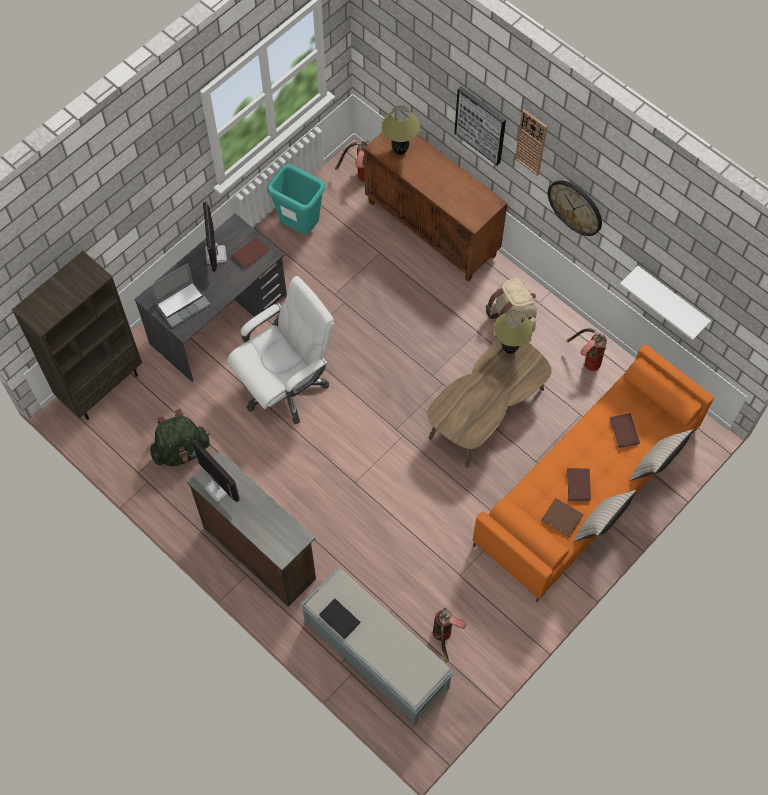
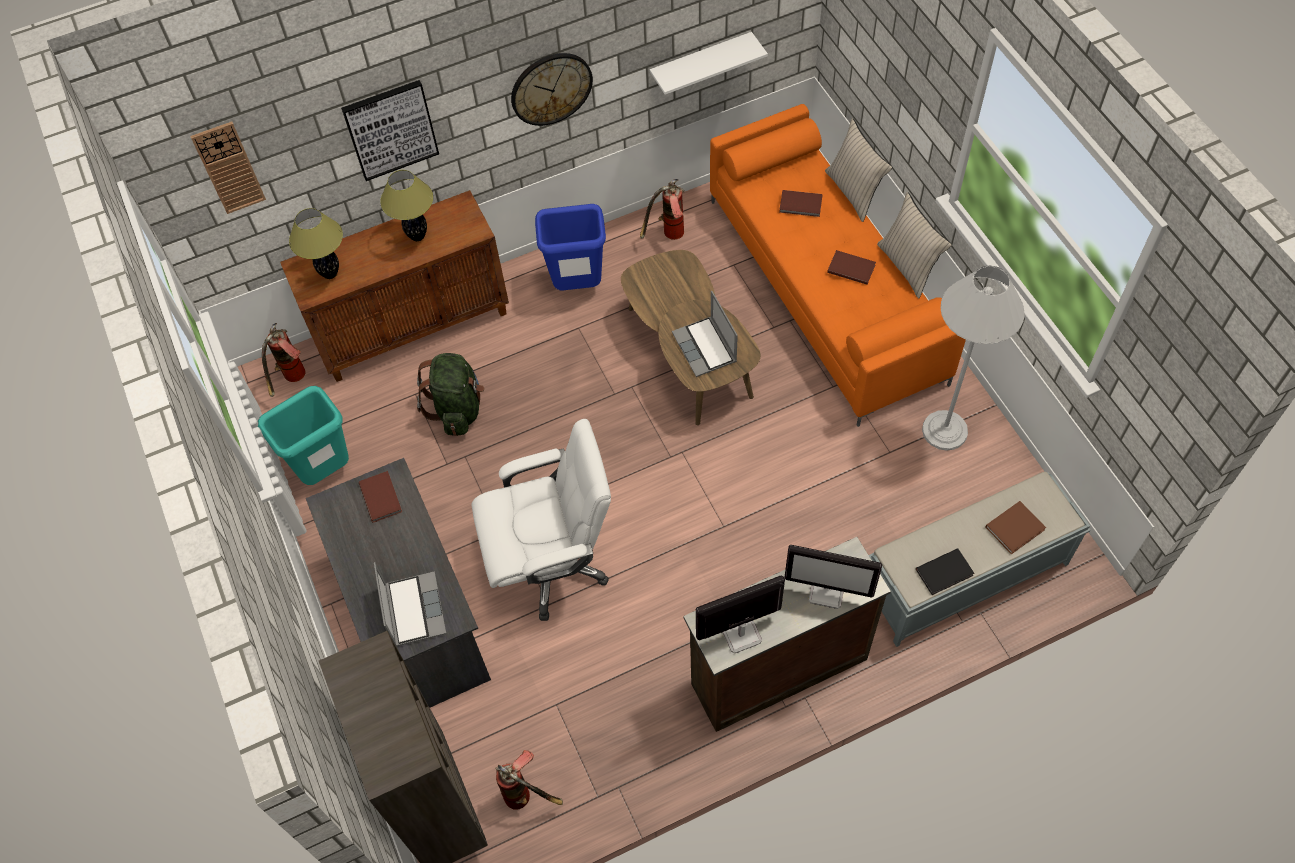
camera: 65 degrees left, 5 degrees down
(181, 450) = (589, 726): green backpack -> green backpack (458, 408)
(216, 255) = (359, 542): monitor -> monitor (827, 591)
(285, 385) = (551, 563): white office chair -> white office chair turned 90 degrees clockwise
(444, 639) = (966, 495): fire extinguisher -> fire extinguisher (528, 796)
(465, 410) = (705, 348): none -> laptop
(494, 609) = (945, 430): none -> white floor lamp
(509, 349) = (640, 281): table lamp -> table lamp (417, 236)
(512, 317) = (577, 286): beige backpack -> blue trash can
(531, 142) = (464, 70): wall clock -> wall clock (229, 167)
(563, 518) = (887, 297): brown book -> brown book (1016, 527)

